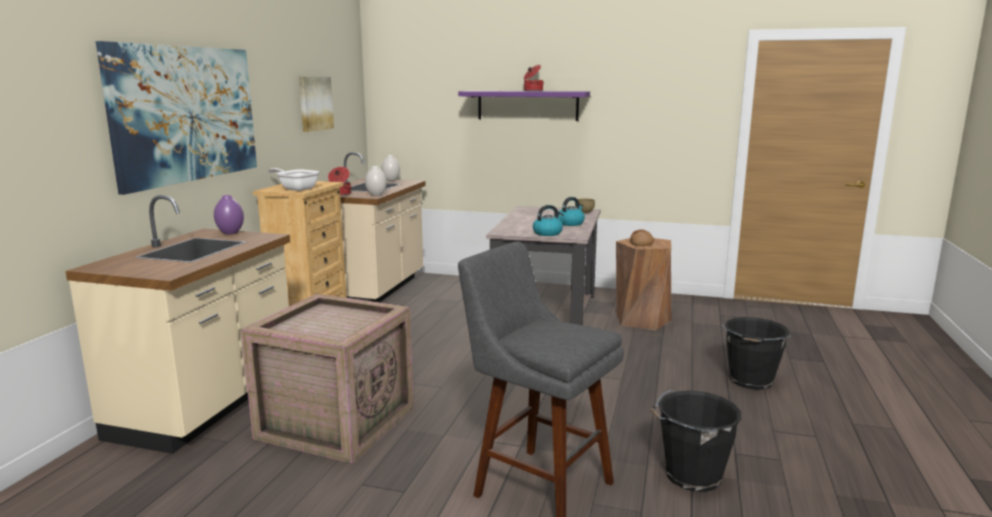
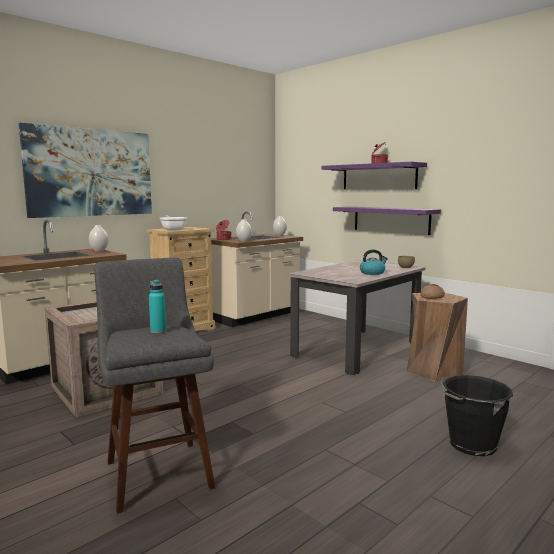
camera: 30 degrees right, 5 degrees down
(230, 233) = (99, 251): purple vase -> white vase
(315, 103) = (218, 175): picture -> none
(545, 156) = (391, 220): none -> purple shelf
(548, 233) = (336, 277): kettle -> none
(554, 330) = (158, 331): none -> turquoise bottle
(690, 476) = (286, 507): black bucket -> none

